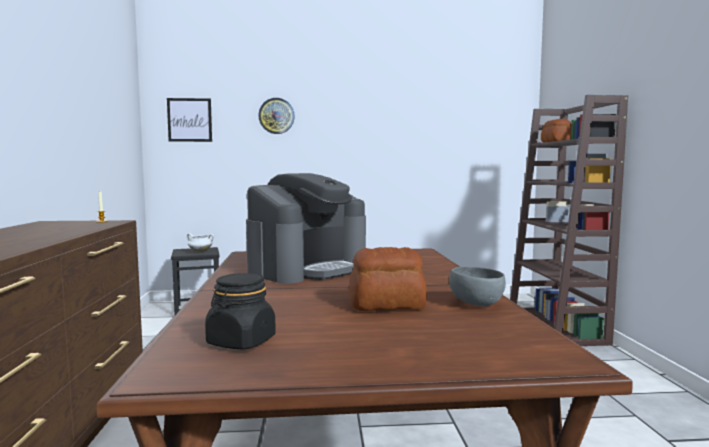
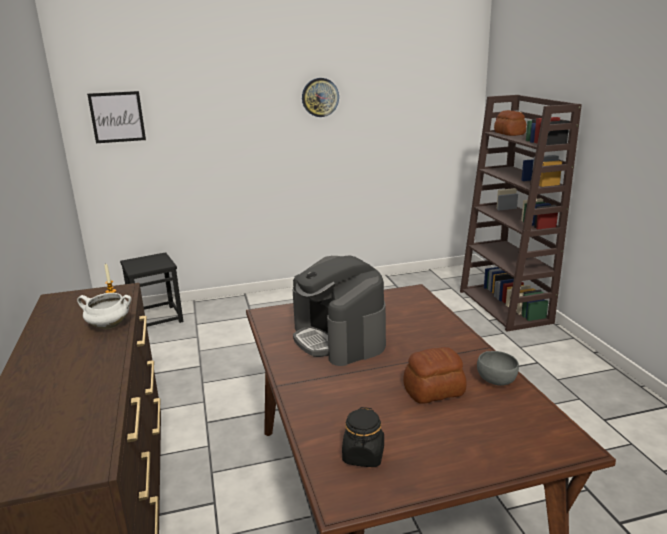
camera: 10 degrees left, 15 degrees up
(200, 252) = (153, 263): white cooking pot -> white cooking pot (108, 326)
(276, 116) = (215, 106): wall clock -> wall clock (320, 97)
(308, 269) = (339, 338): coffee machine -> coffee machine turned 120 degrees clockwise

